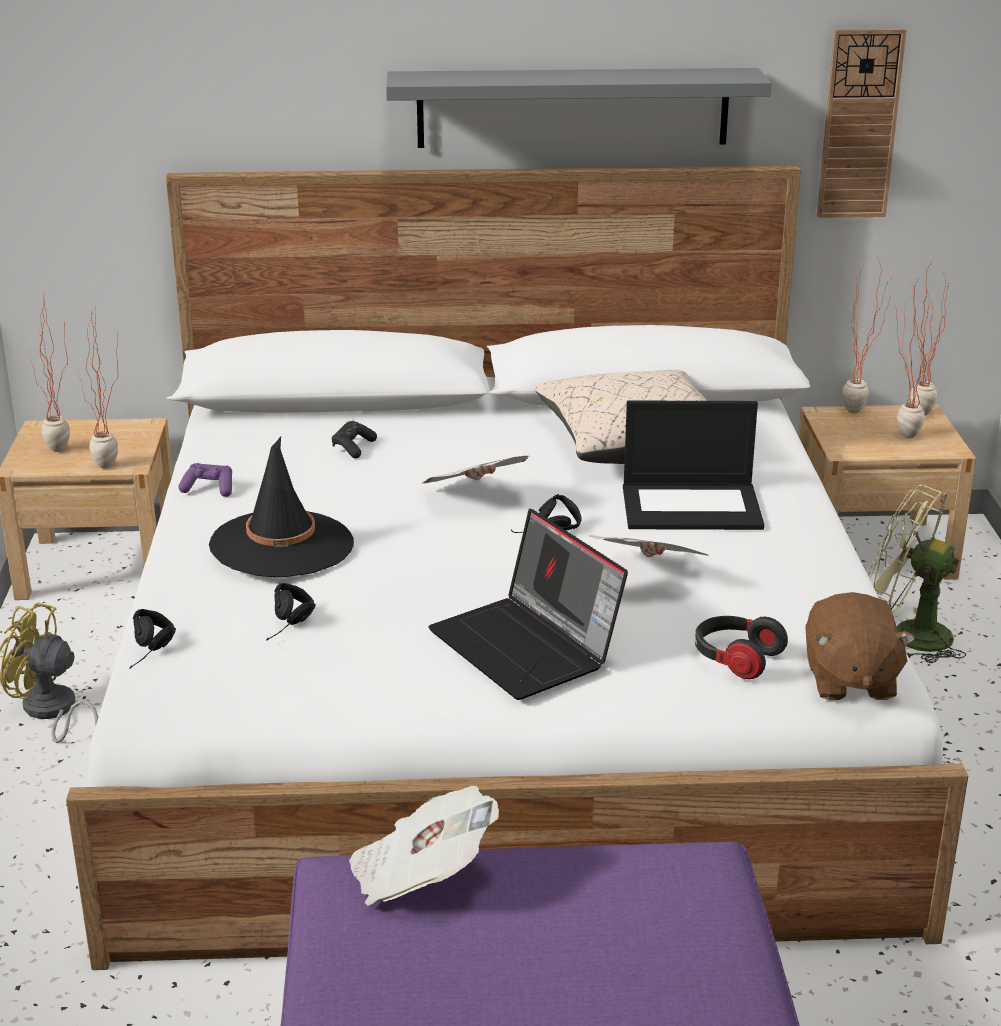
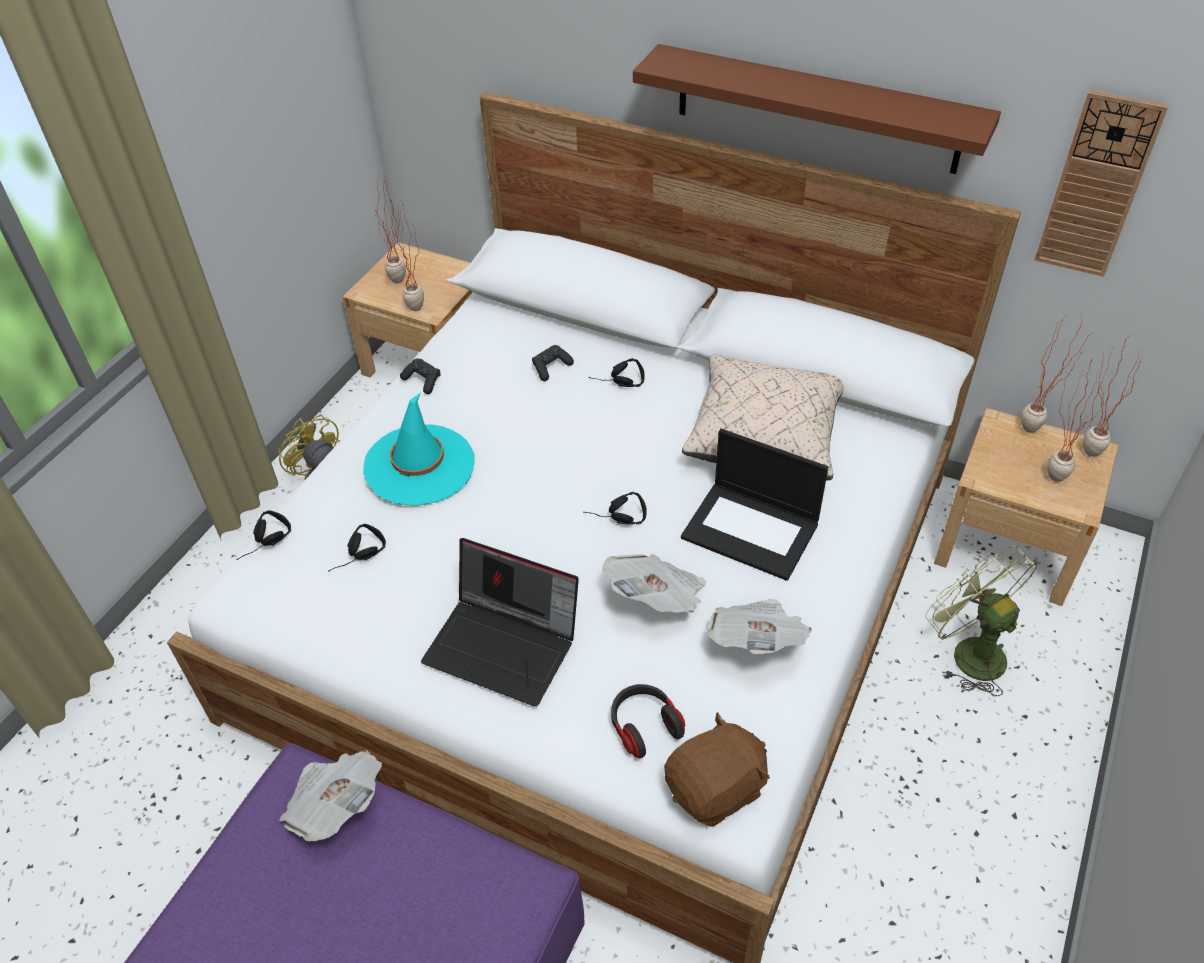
camera: 30 degrees right, 20 degrees up
(209, 489) = (423, 381): purple game controller -> black game controller
(282, 545) = (419, 465): black hat -> turquoise hat
(441, 443) = (617, 384): none -> black headphones
(474, 497) = (593, 458): newspaper -> newspaper (756, 641)
(528, 647) = (505, 645): laptop -> laptop turned 60 degrees counterclockwise
(573, 107) = (816, 109): grey shelf -> brown shelf
(849, 680) = (716, 789): brown plush toy -> brown plush toy turned 150 degrees counterclockwise

